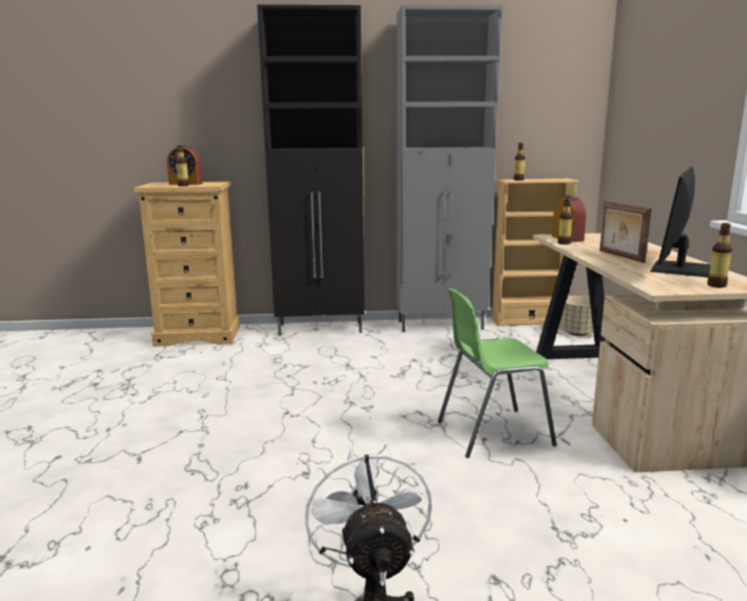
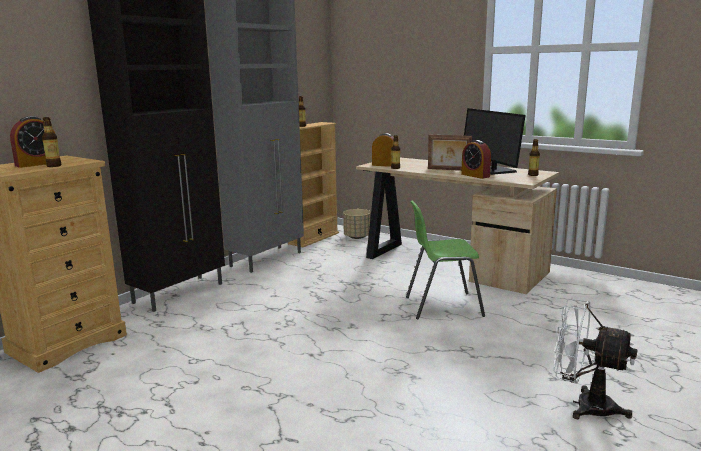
camera: 50 degrees left, 0 degrees up
(492, 433) = (442, 306): green chair -> green chair turned 60 degrees clockwise
(623, 268) = (475, 175): none -> alarm clock

